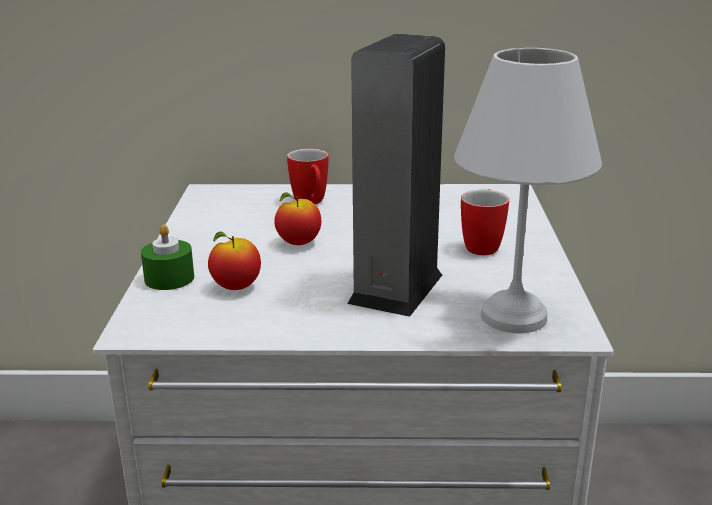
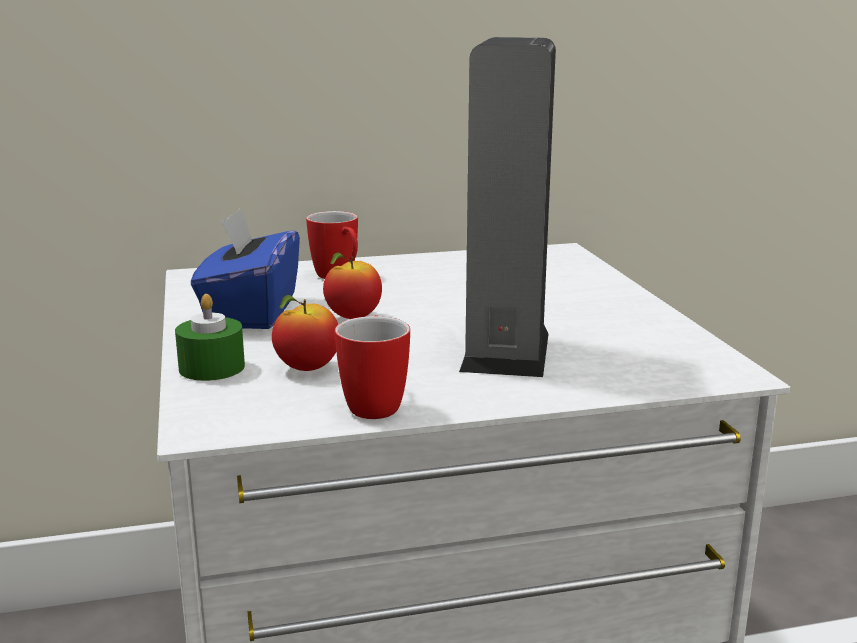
camera: 15 degrees left, 5 degrees down
(225, 230) = (250, 312): none -> blue tissue box
(483, 245) = (571, 302): mug -> mug (375, 403)
(511, 317) = (658, 366): white table lamp -> none

